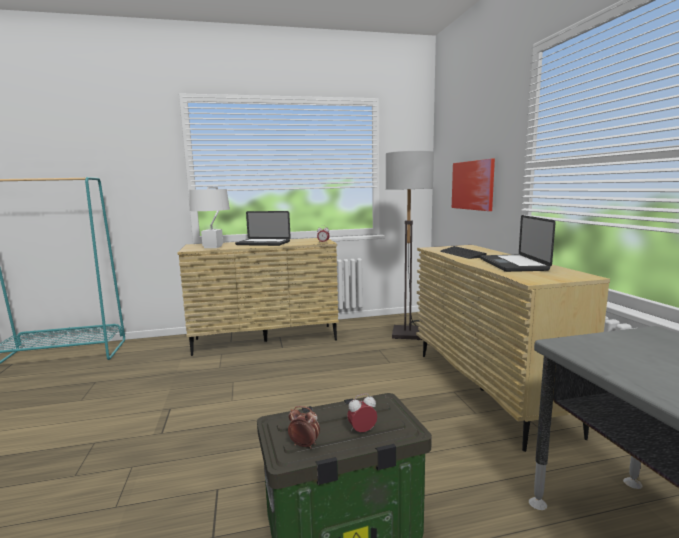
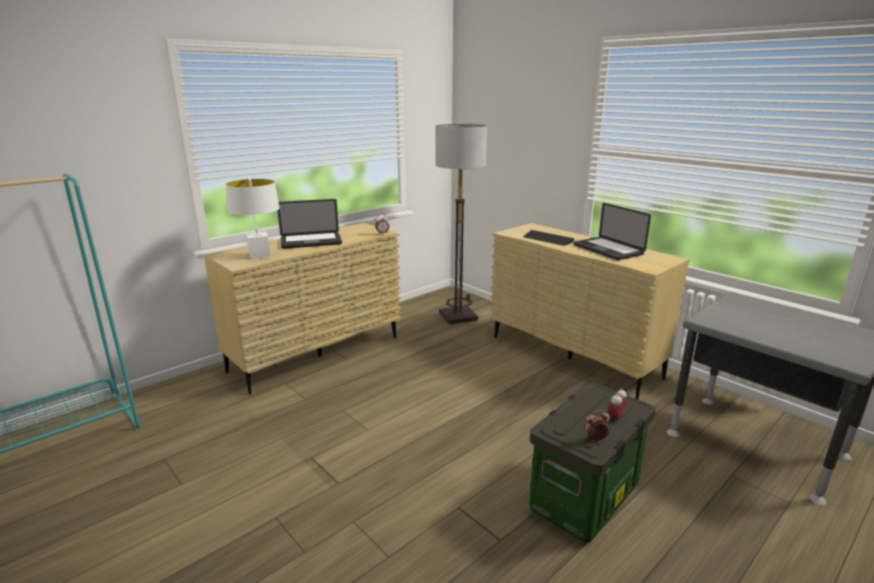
camera: 30 degrees left, 10 degrees up
(472, 185) = (518, 159): picture -> none

